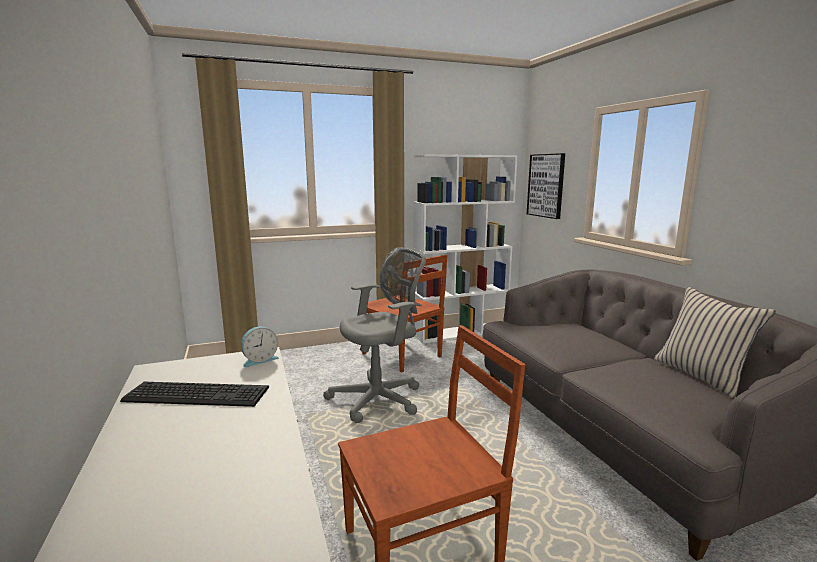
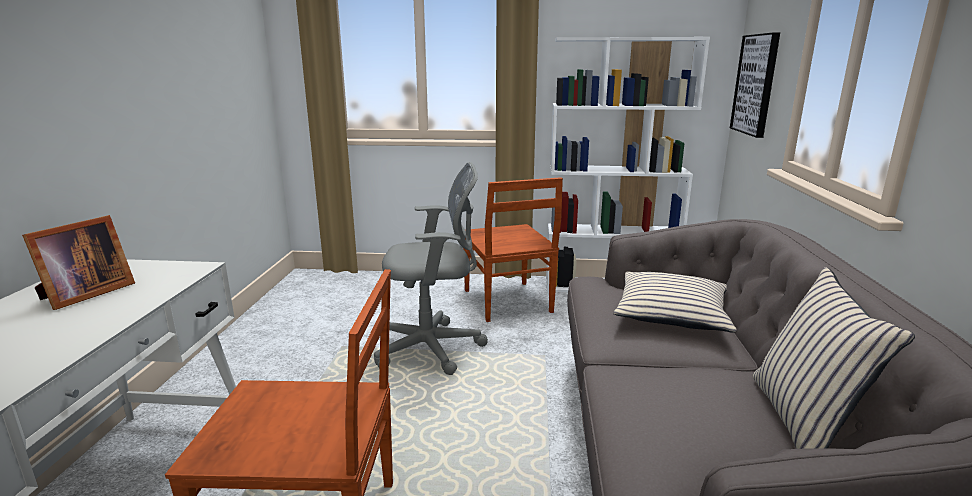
camera: 25 degrees right, 5 degrees up
(197, 393) = (84, 294): keyboard -> picture frame
(259, 360) = (185, 272): alarm clock -> none
(574, 334) = (672, 313): none -> beige pillow

